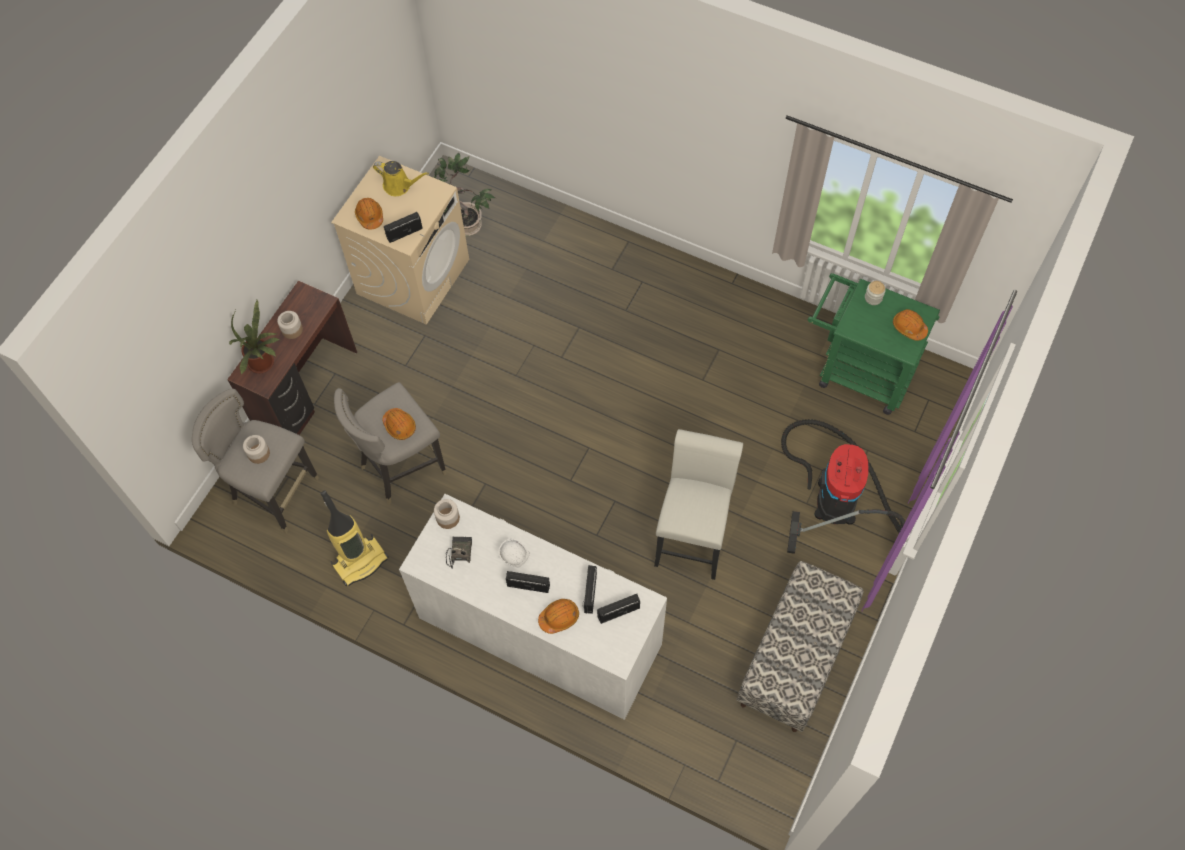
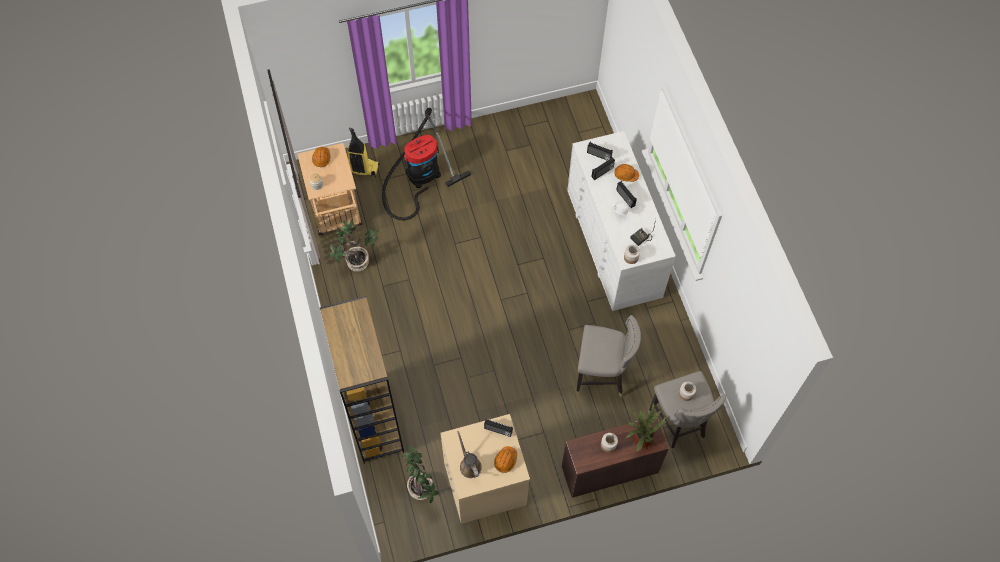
camera: 135 degrees left, 0 degrees up
(360, 561) = (666, 349): vacuum cleaner -> vacuum cleaner (362, 169)
(399, 186) = (469, 465): yellow watering can -> brown watering can
(399, 426) = (602, 342): orange hard hat -> none
(574, 236) = (374, 420): none -> brown bookcase
(692, 538) = (503, 217): white stool -> none
(771, 346) = (357, 263): none -> potted plant
(795, 658) = (519, 136): bench -> none
(857, 372) = (337, 214): green cart -> beige cart

